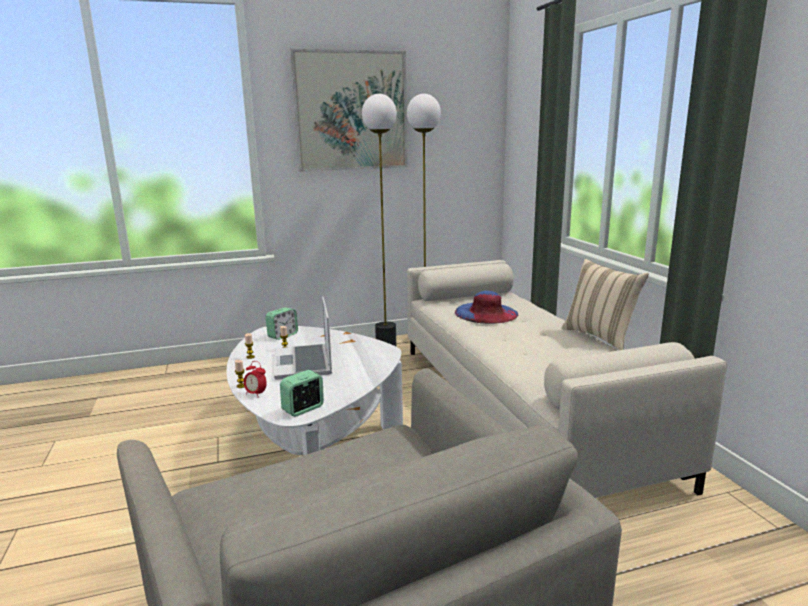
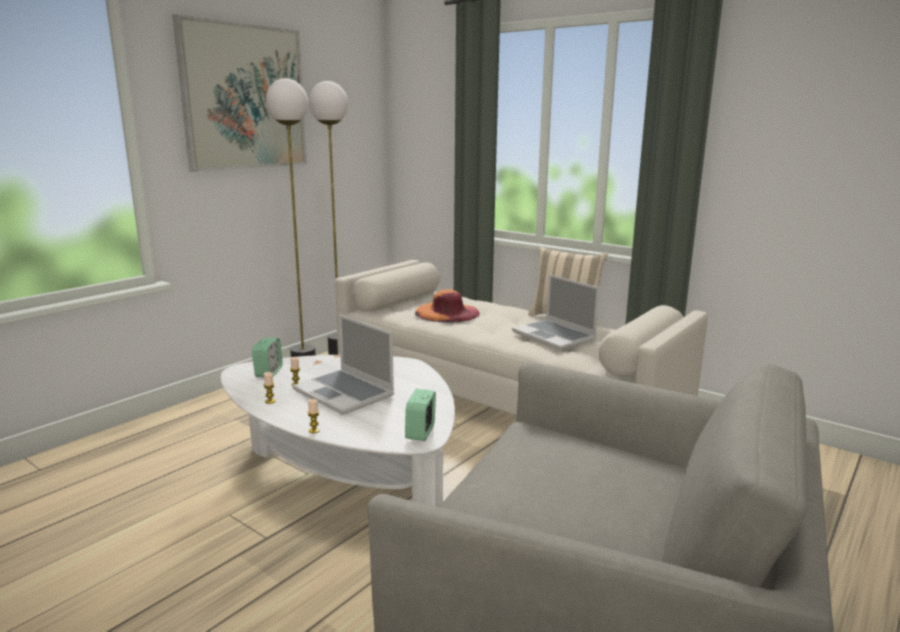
camera: 35 degrees left, 0 degrees up
(256, 394) = (346, 433): alarm clock -> none
(486, 313) = (447, 312): blue hat -> orange hat
(552, 354) = (555, 336): none -> laptop

